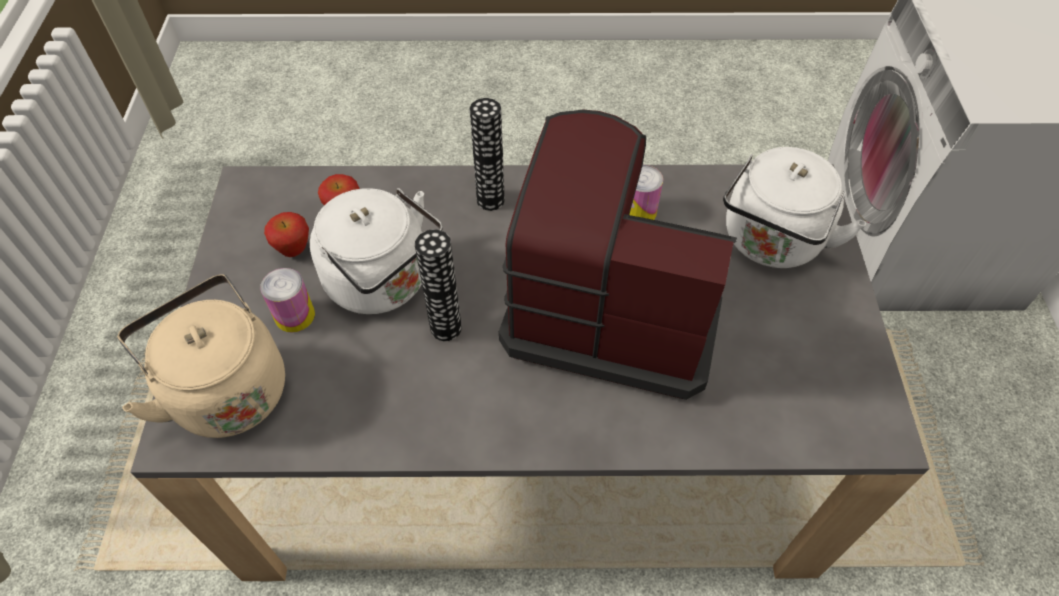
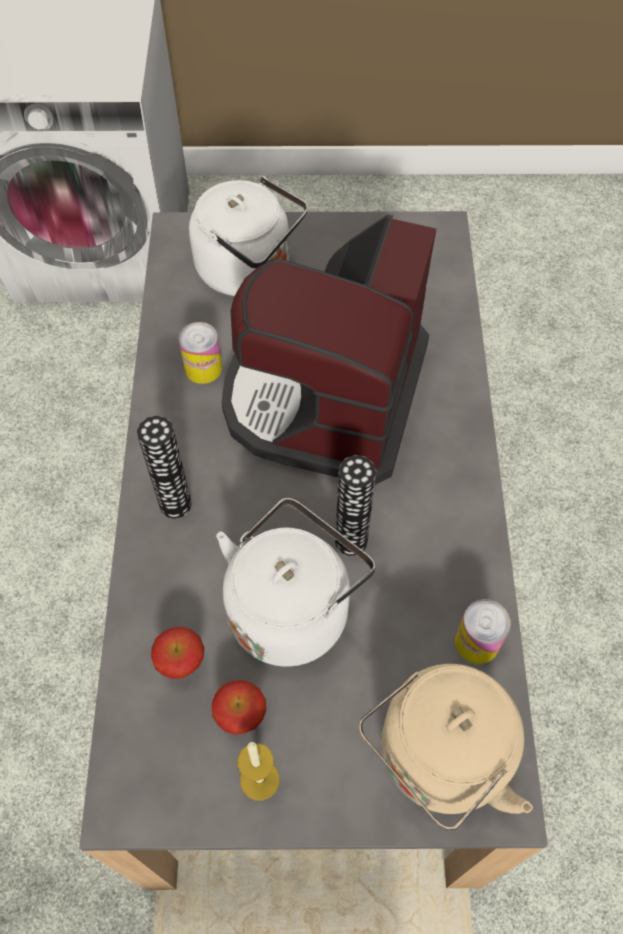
camera: 90 degrees left, 5 degrees up
(242, 263) = (259, 779): none -> candle
(295, 315) = (338, 700): can -> can (477, 642)

